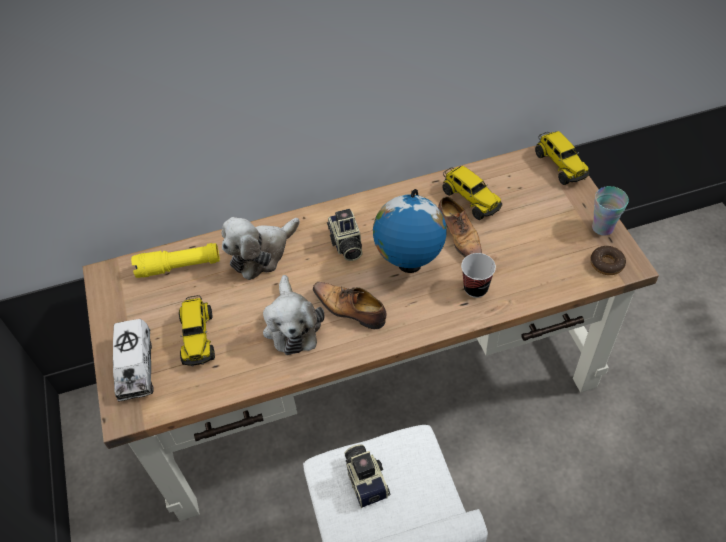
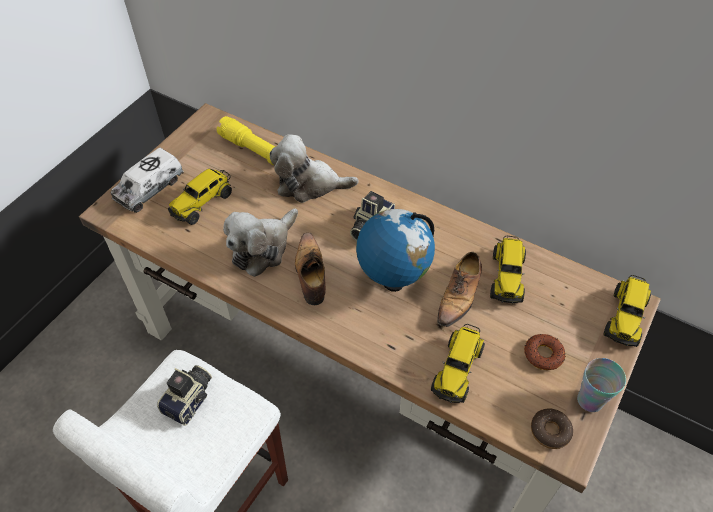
camera: 45 degrees right, 0 degrees up
(475, 288) = (415, 344): cup -> none
(517, 279) = (457, 369): none -> toy truck
(549, 225) = (543, 354): none -> donut

